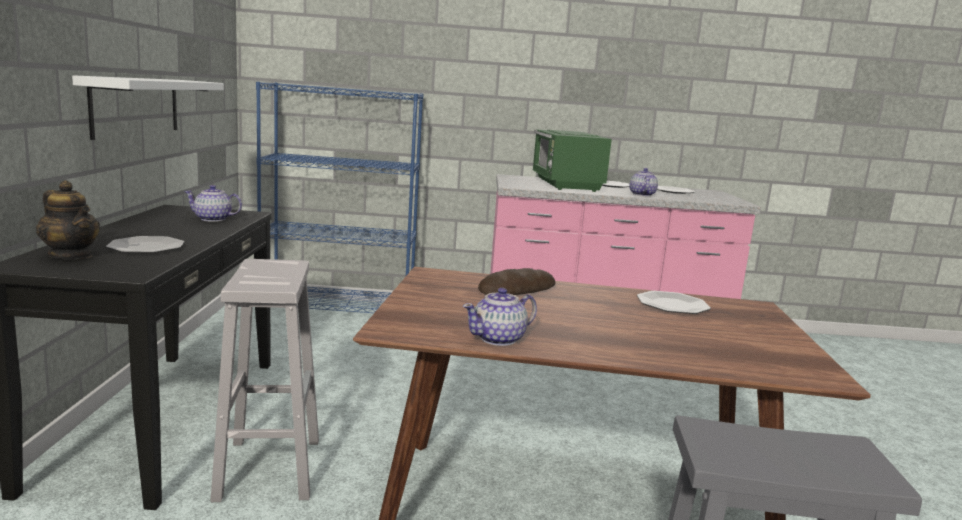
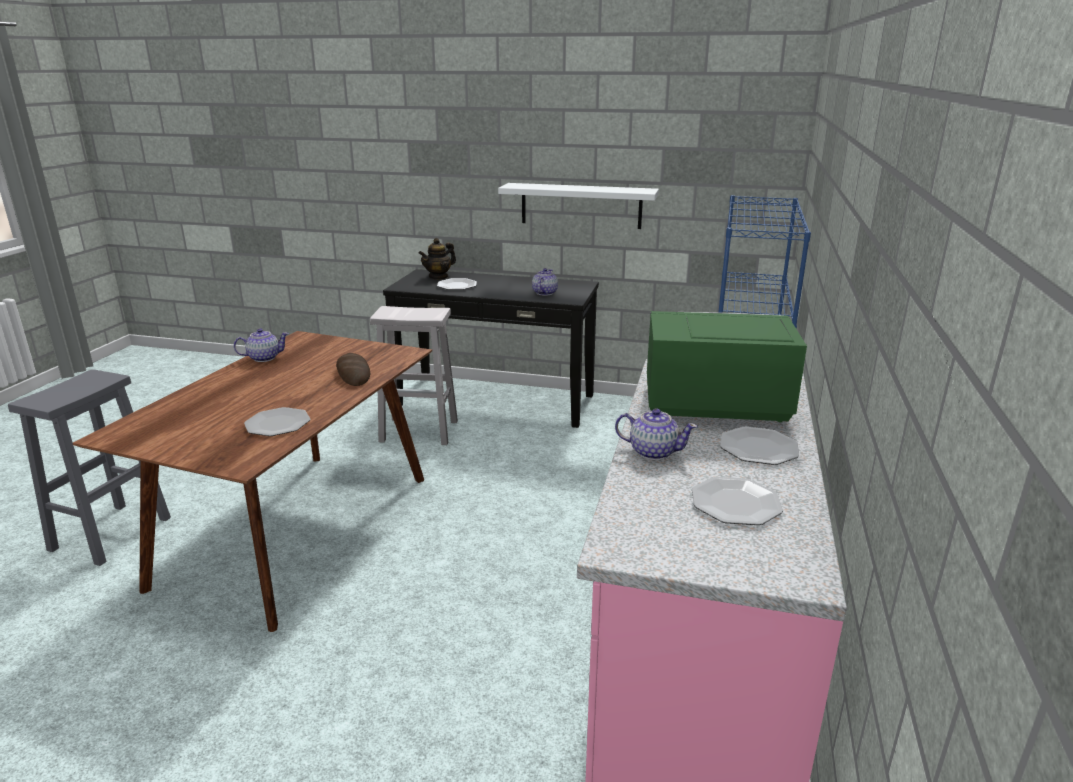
camera: 105 degrees right, 10 degrees up
(499, 339) = (264, 358): teapot -> teapot turned 90 degrees clockwise

